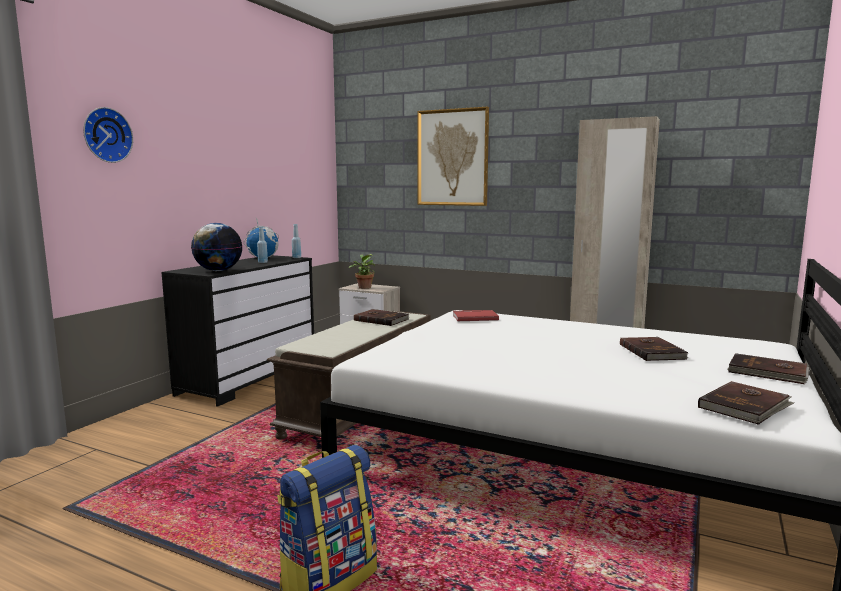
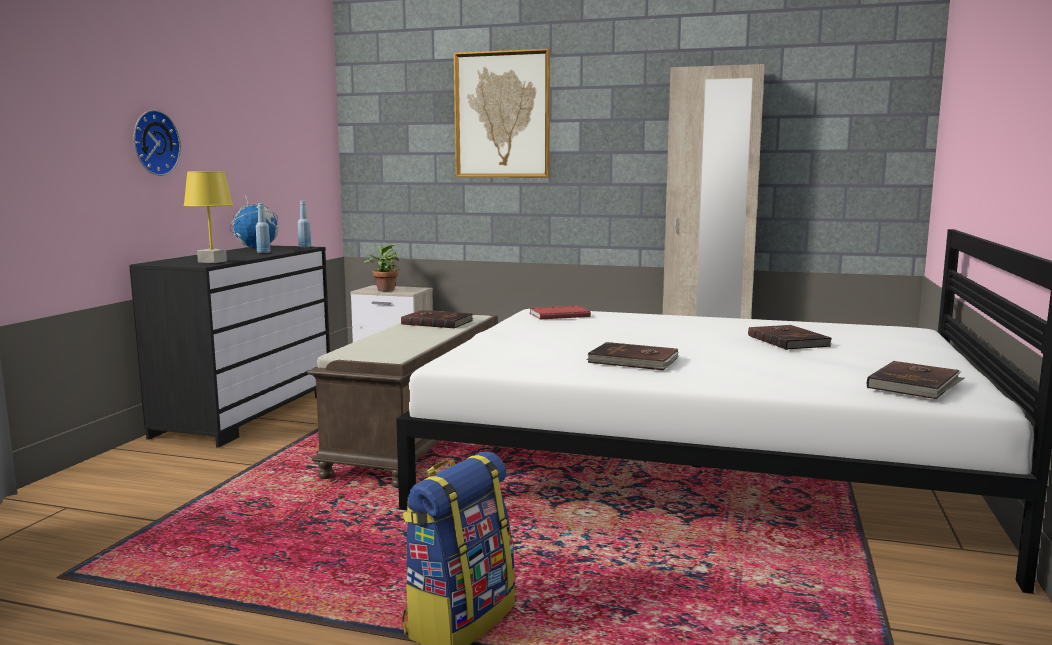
camera: 10 degrees left, 0 degrees up
(106, 135) = (54, 70): wall clock -> wall clock (153, 143)
(218, 270) = (212, 262): globe -> yellow table lamp
(768, 372) = (922, 354): brown book -> brown book (633, 361)

